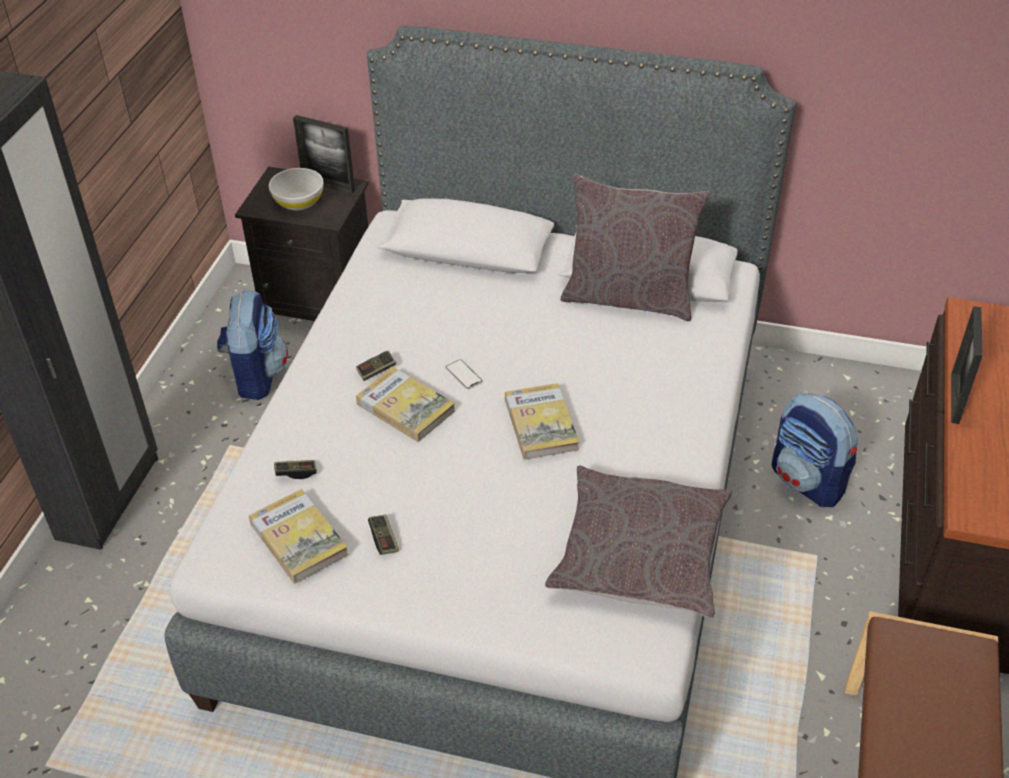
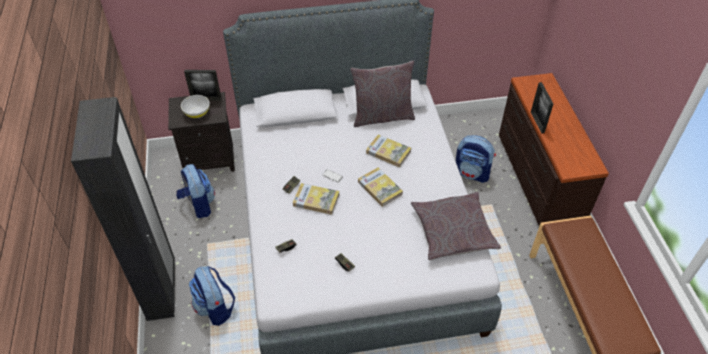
camera: 25 degrees left, 5 degrees up
(177, 561) = (215, 308): none -> backpack
(298, 539) = (307, 277): book -> book (388, 152)

